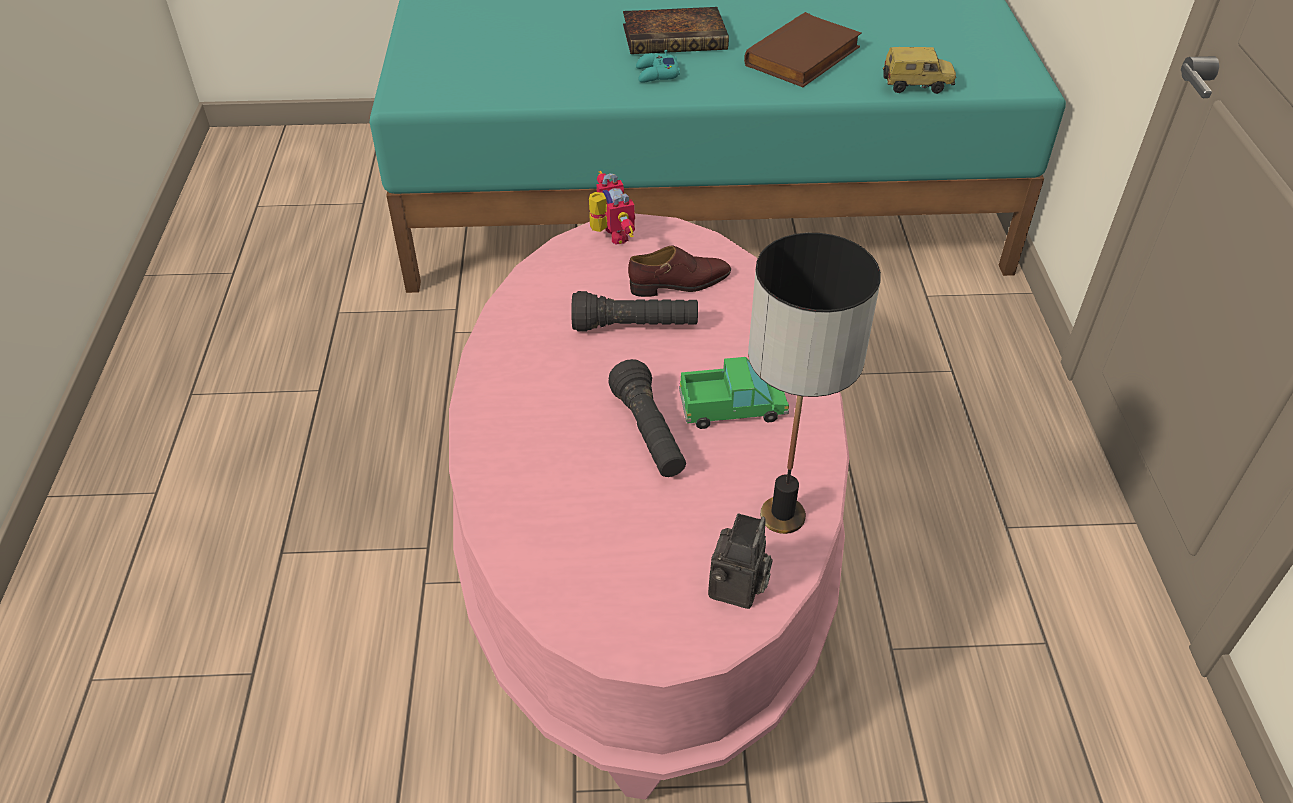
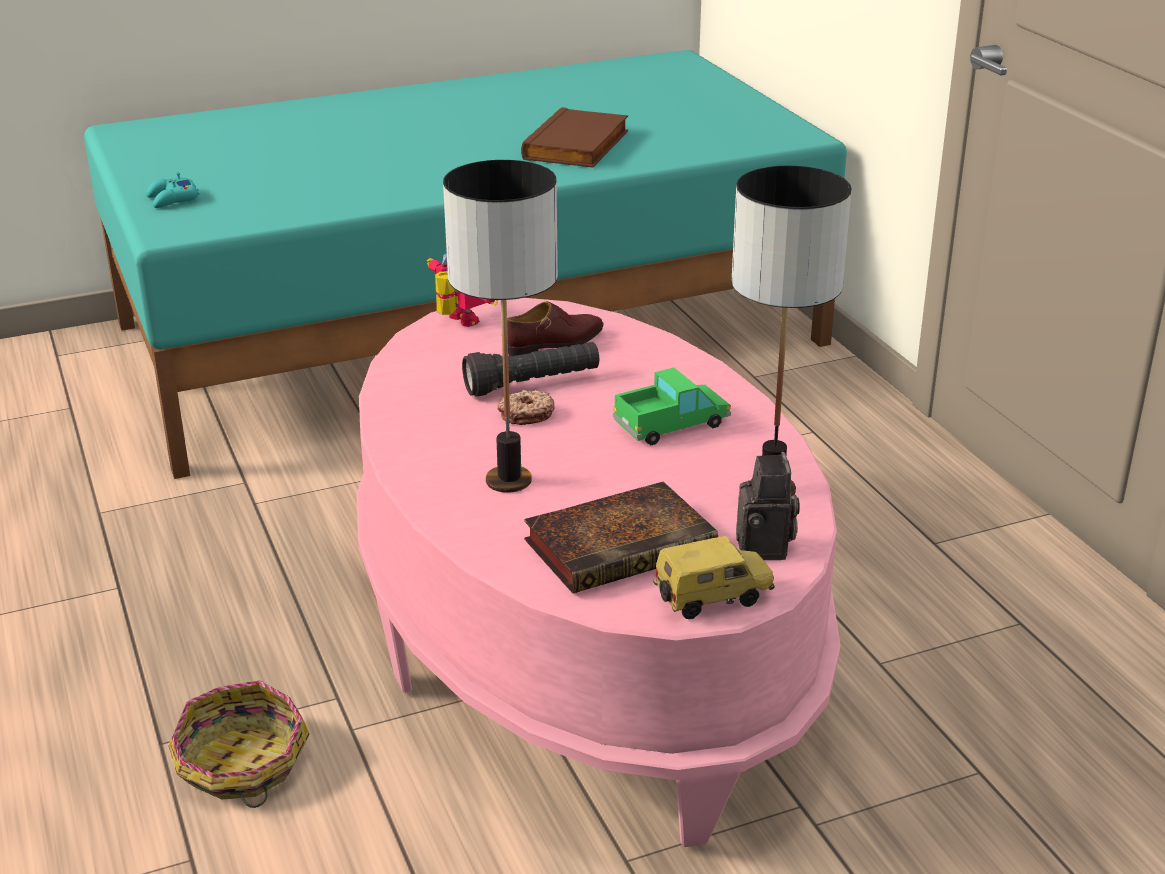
camera: 20 degrees left, 15 degrees down
(328, 592) = (241, 765): none -> basket
(554, 439) = (508, 481): none -> table lamp
(610, 362) = (526, 414): none -> donut
(649, 433) = (602, 458): black flashlight -> none
(656, 74) = (435, 178): turquoise game controller -> turquoise game controller (172, 199)
(677, 37) = (436, 148): book -> book (623, 545)
(916, 85) = (702, 152): toy car -> toy car (712, 598)

